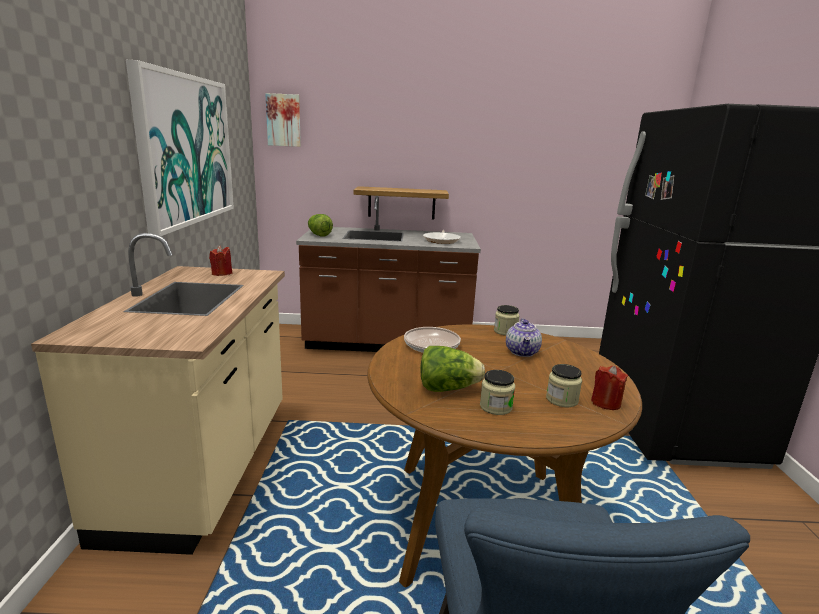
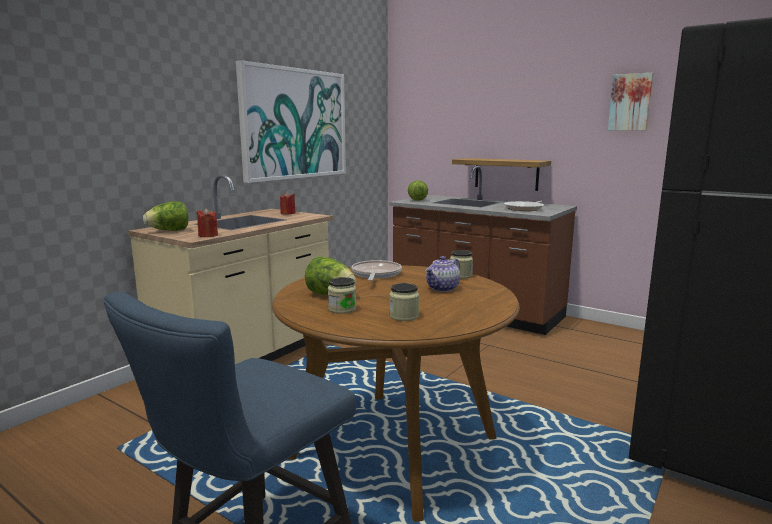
camera: 35 degrees right, 5 degrees down
(114, 333) = (169, 231): none -> lettuce
(284, 120) = (410, 102): picture -> picture (630, 102)
(605, 403) = (438, 325): red candle -> red candle (208, 235)

